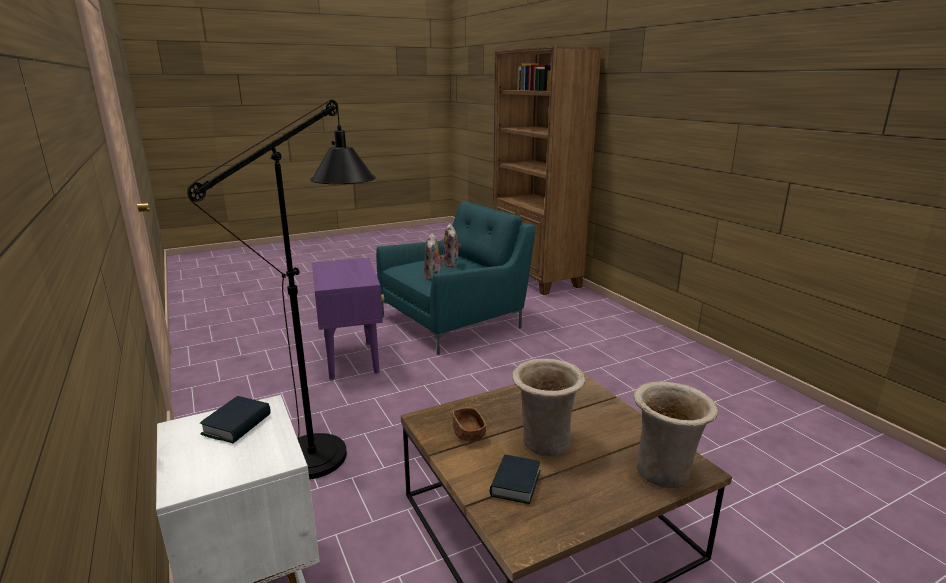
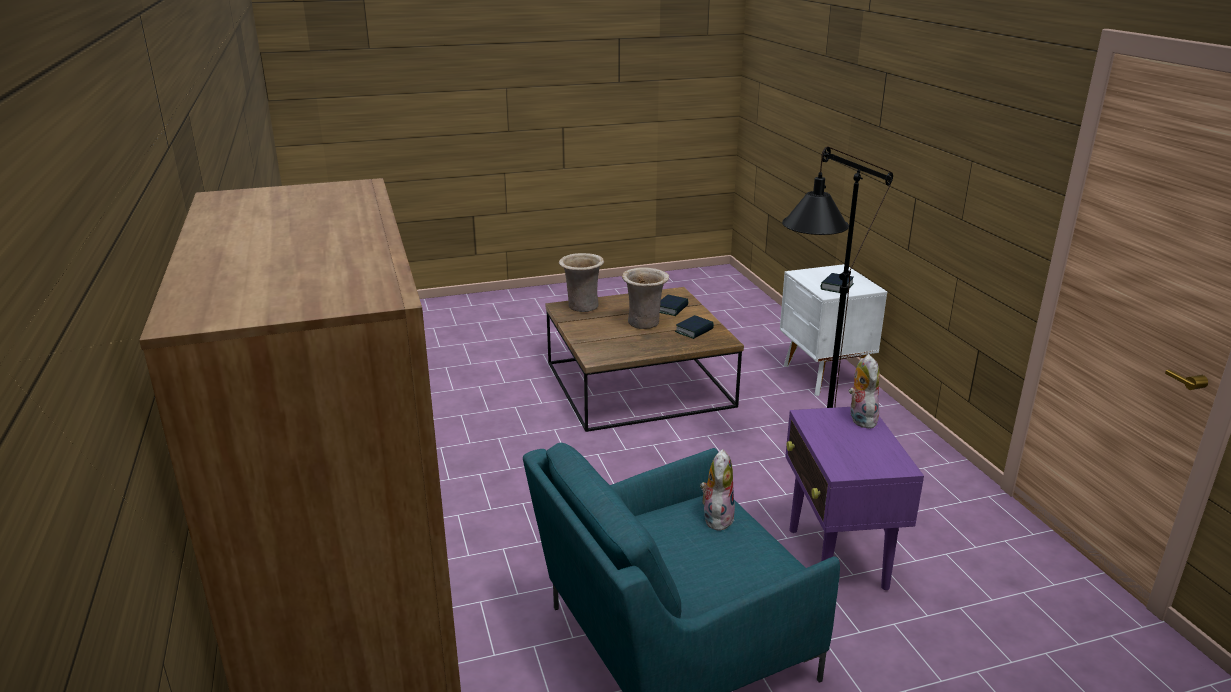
camera: 170 degrees left, 5 degrees up
(451, 264) = (678, 559): plush toy -> plush toy (860, 419)
(468, 434) = (694, 331): brown bowl -> book

